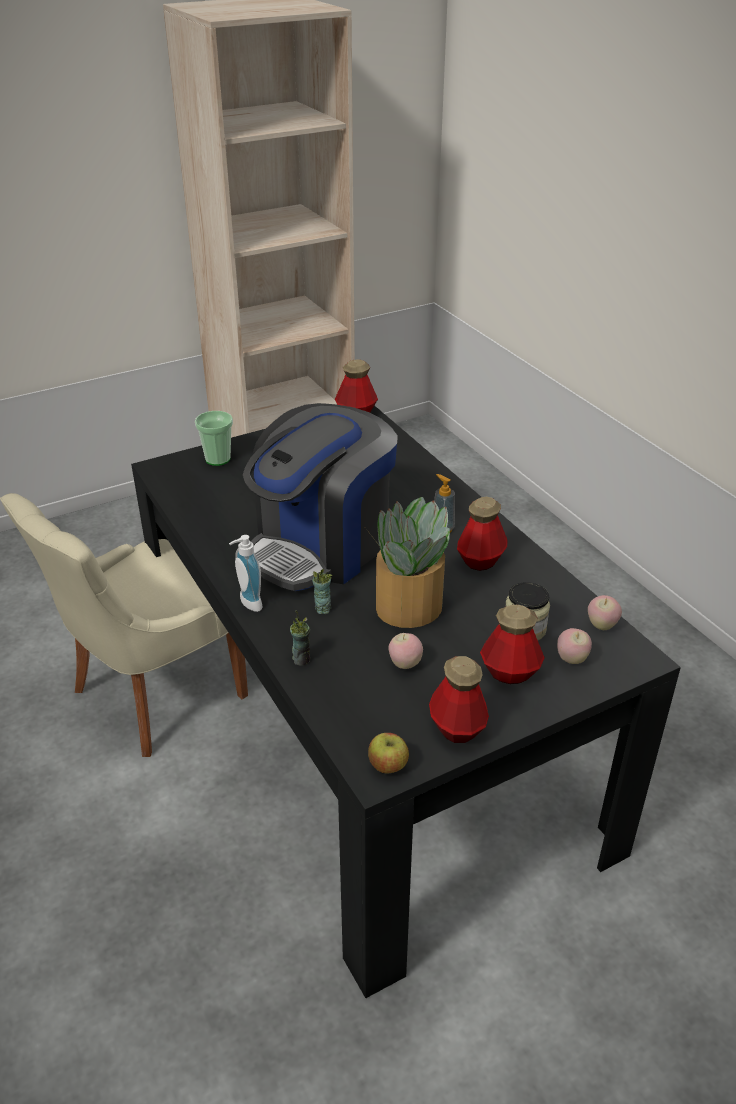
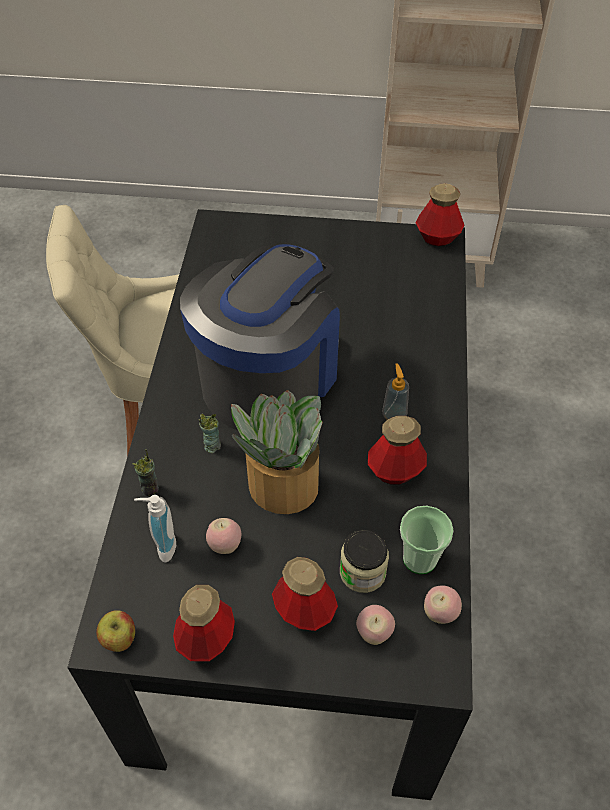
camera: 35 degrees right, 15 degrees up
(218, 459) = (269, 236): cup -> cup (419, 559)
(247, 604) = (159, 407): soap dispenser -> soap dispenser (162, 546)
(321, 546) = (269, 378): coffee machine -> coffee machine turned 135 degrees clockwise

